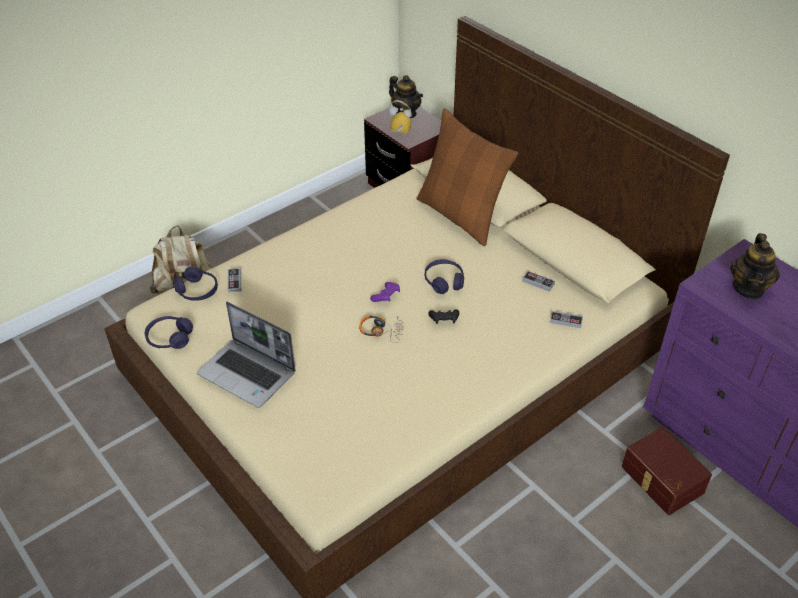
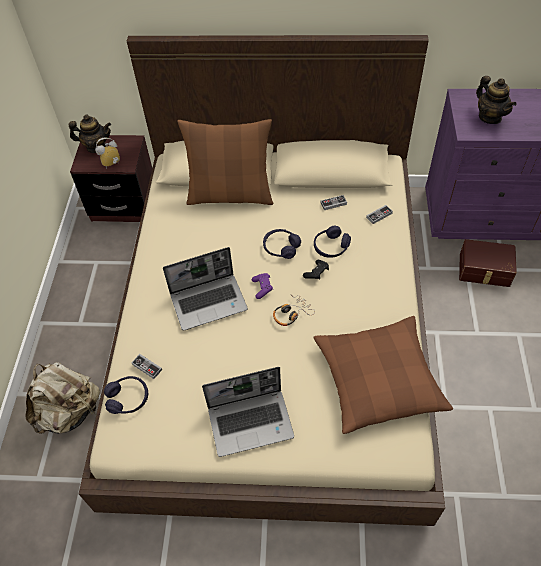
camera: 45 degrees left, 10 degrees up
(169, 338) = (159, 451): purple headphones -> purple headphones (331, 247)
(334, 275) = (209, 302): none -> laptop
(378, 431) = (378, 379): none -> brown pillow

